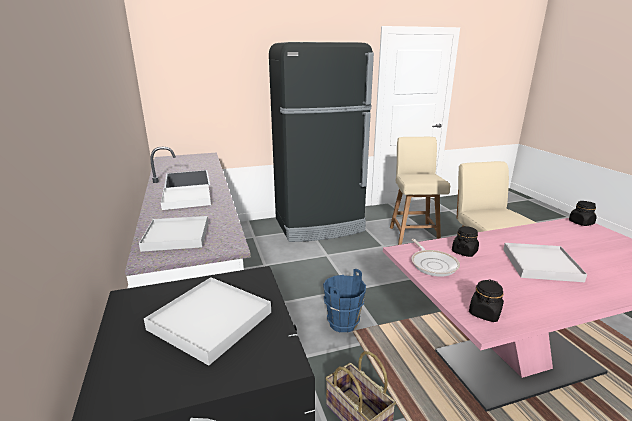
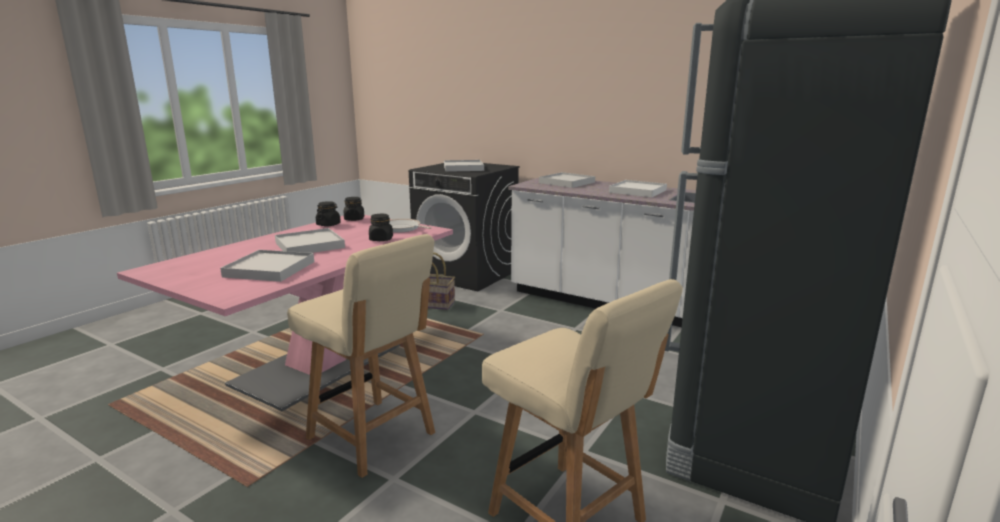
camera: 140 degrees right, 5 degrees down
(342, 323) = (499, 336): blue bucket -> none
(567, 241) = (270, 269): none -> white tray
(581, 223) = (231, 297): black jar -> black jar (328, 225)

